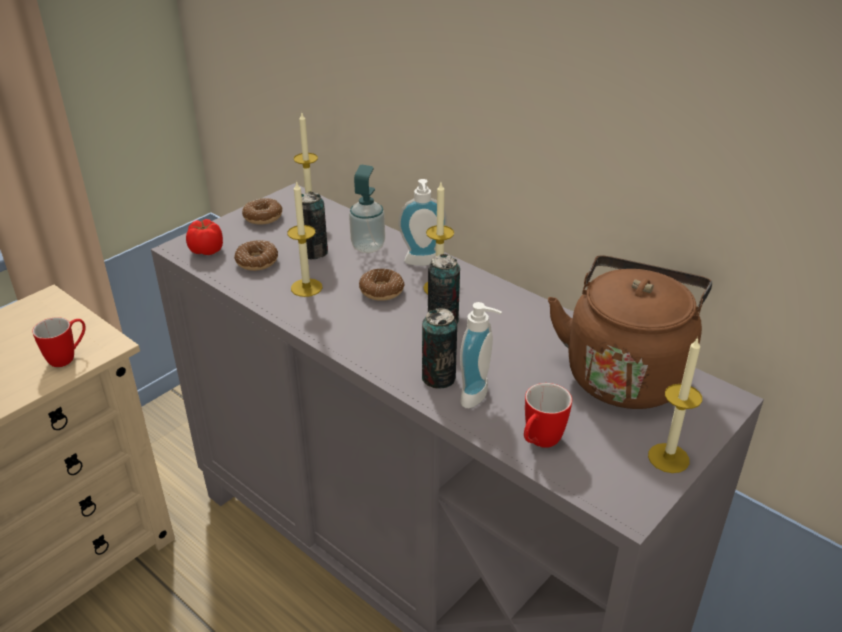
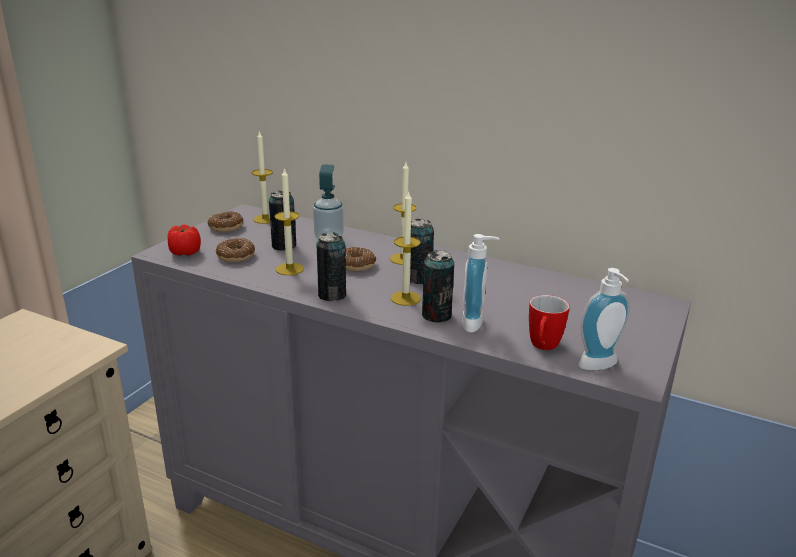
camera: 15 degrees left, 10 degrees down
(68, 357) = (59, 361): mug -> none
(336, 332) = (332, 295): none -> can
(423, 263) = (381, 245): soap dispenser -> soap dispenser (600, 366)
(625, 373) = (582, 296): brown kettle -> none
(668, 458) = (647, 344): candle -> candle (405, 298)

